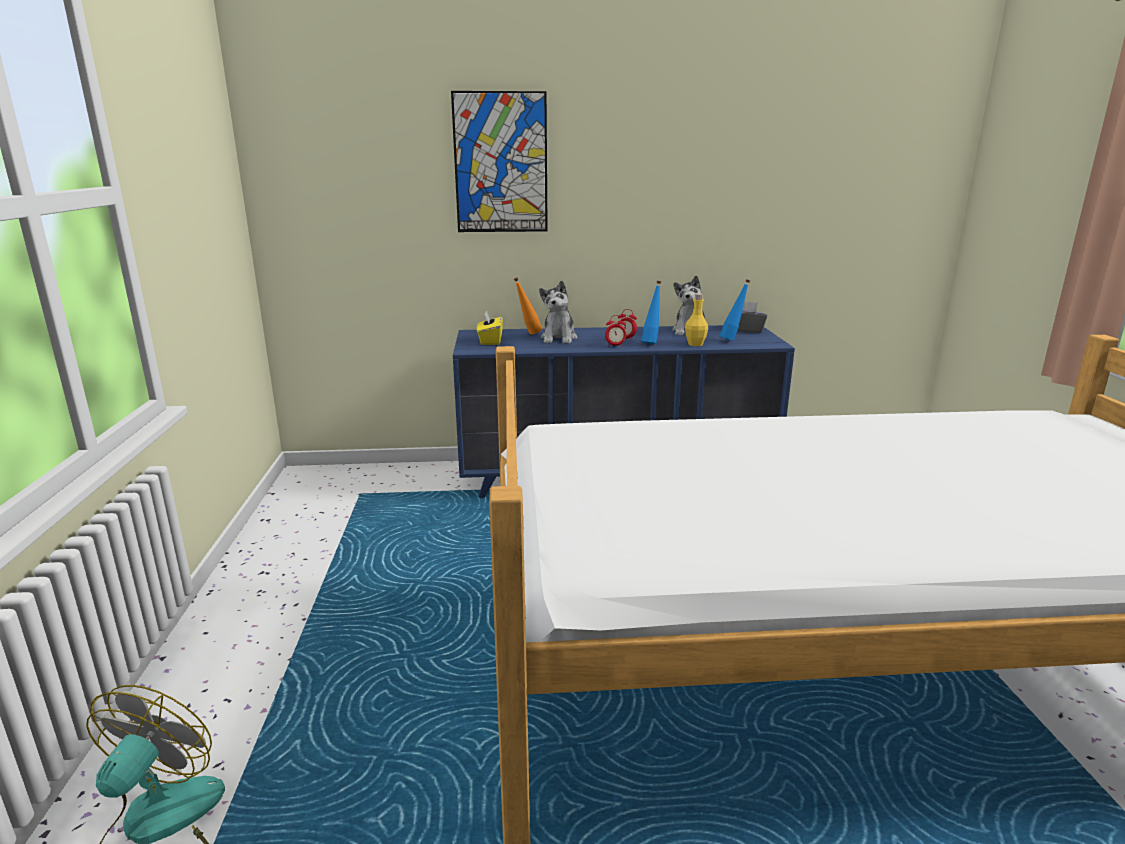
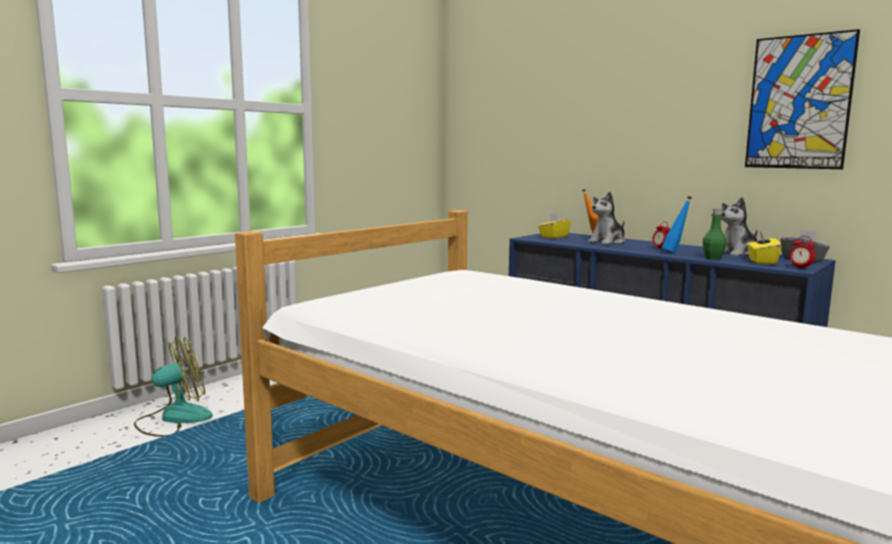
camera: 45 degrees right, 10 degrees down
(501, 163) = (595, 101): picture -> picture (799, 102)
(615, 346) = (637, 250): alarm clock -> alarm clock (800, 268)
(695, 344) = (713, 258): yellow bottle -> green bottle
(732, 340) = (761, 261): blue bottle -> yellow tissue box

